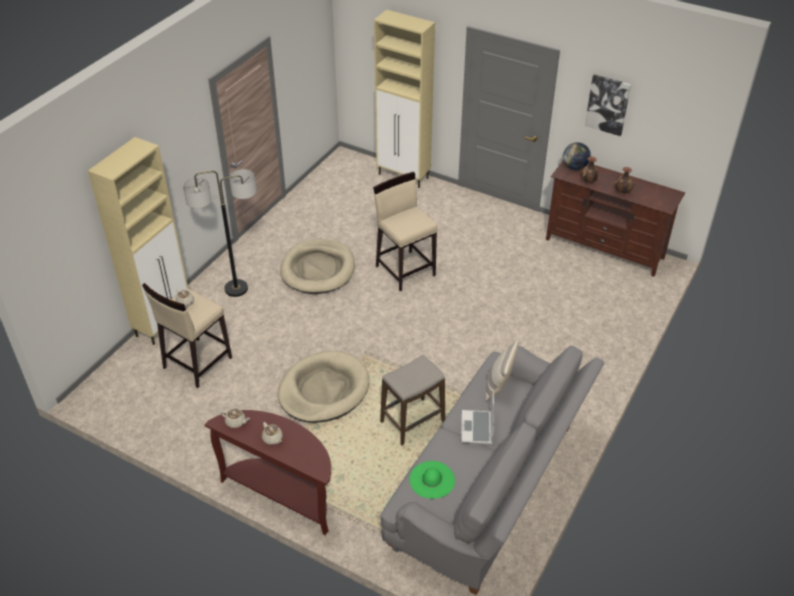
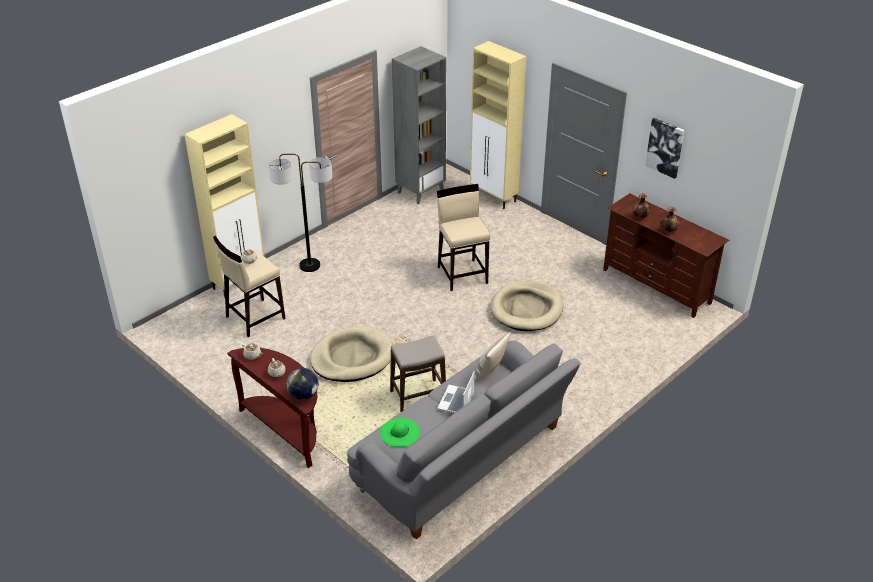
camera: 15 degrees right, 5 degrees down
(318, 269) = (386, 262): beige dog bed -> beige dog bed (527, 309)
(324, 182) = (420, 191): none -> grey bookcase
(575, 167) = (633, 203): globe -> globe (303, 395)

